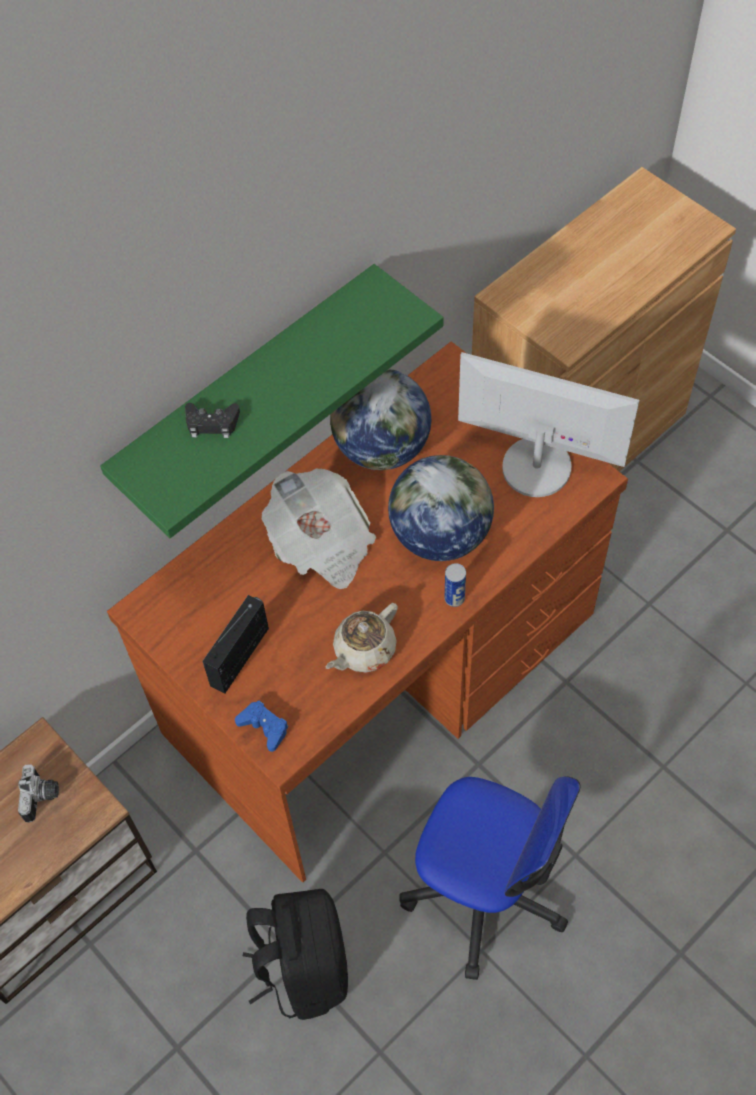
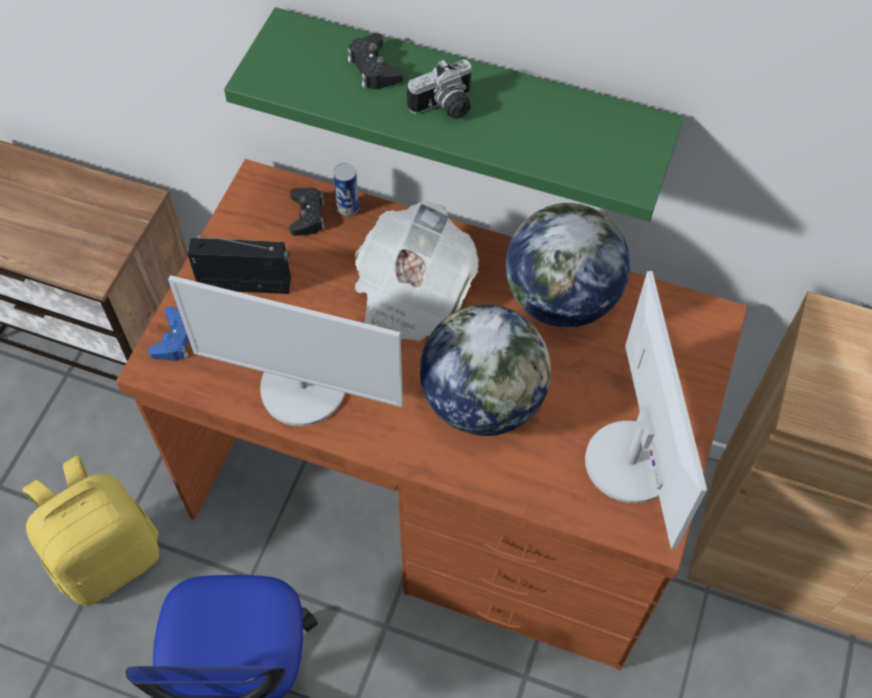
camera: 60 degrees right, 0 degrees up
(42, 797) = (90, 228): camera -> camera (445, 108)
(199, 586) = (307, 215): none -> black game controller
(303, 967) = (108, 557): black backpack -> yellow backpack
(363, 650) = (303, 388): beige teapot -> monitor
(454, 598) = (410, 448): can -> can (348, 208)

